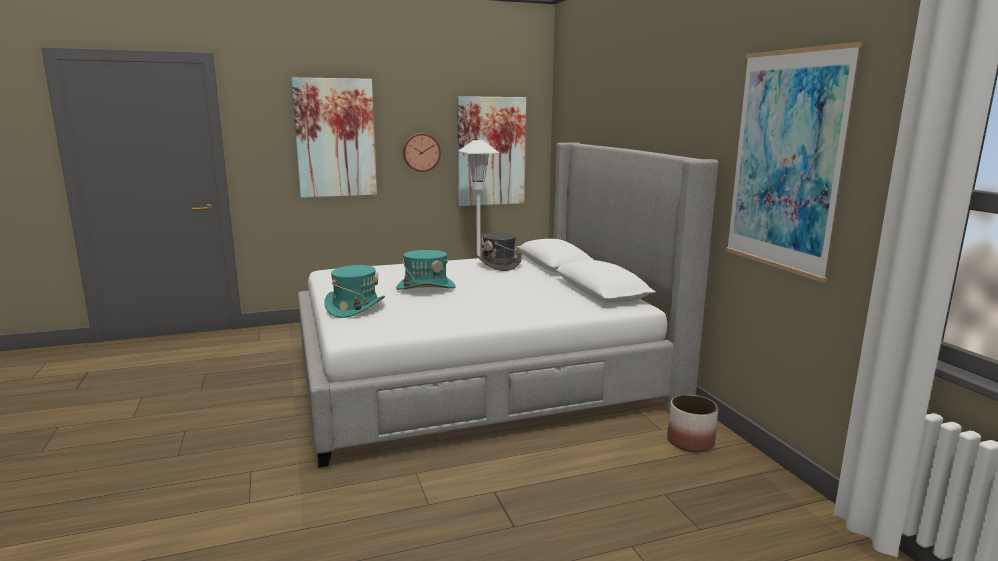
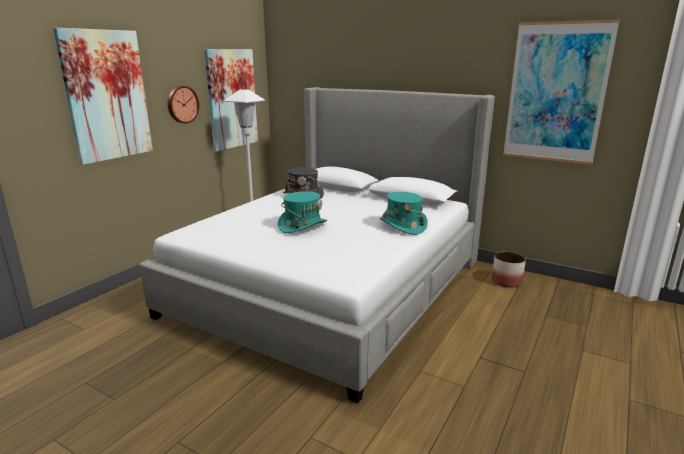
camera: 40 degrees left, 5 degrees up
(355, 307) = (294, 257): turquoise hat -> turquoise hat (402, 226)

